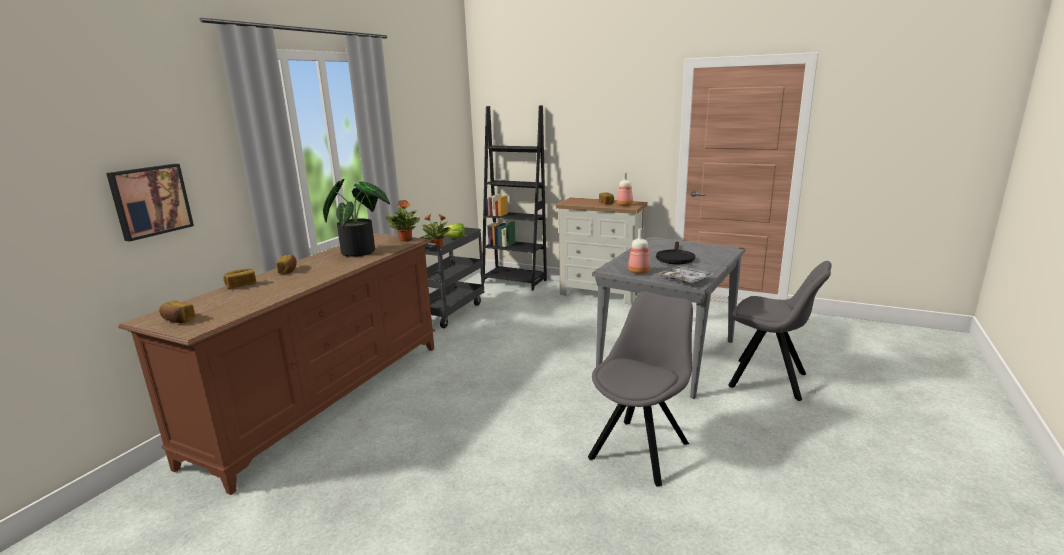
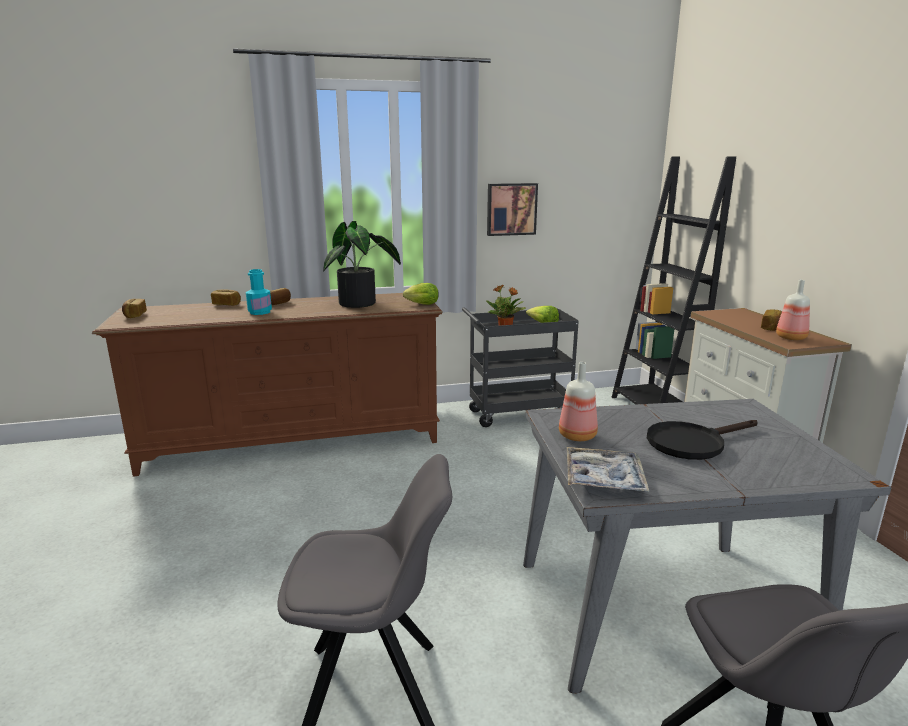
camera: 50 degrees right, 0 degrees up
(150, 201) = (179, 214): picture -> picture (511, 209)
(301, 279) = (260, 312): none -> turquoise bottle
(406, 240) = (420, 304): potted plant -> lettuce

